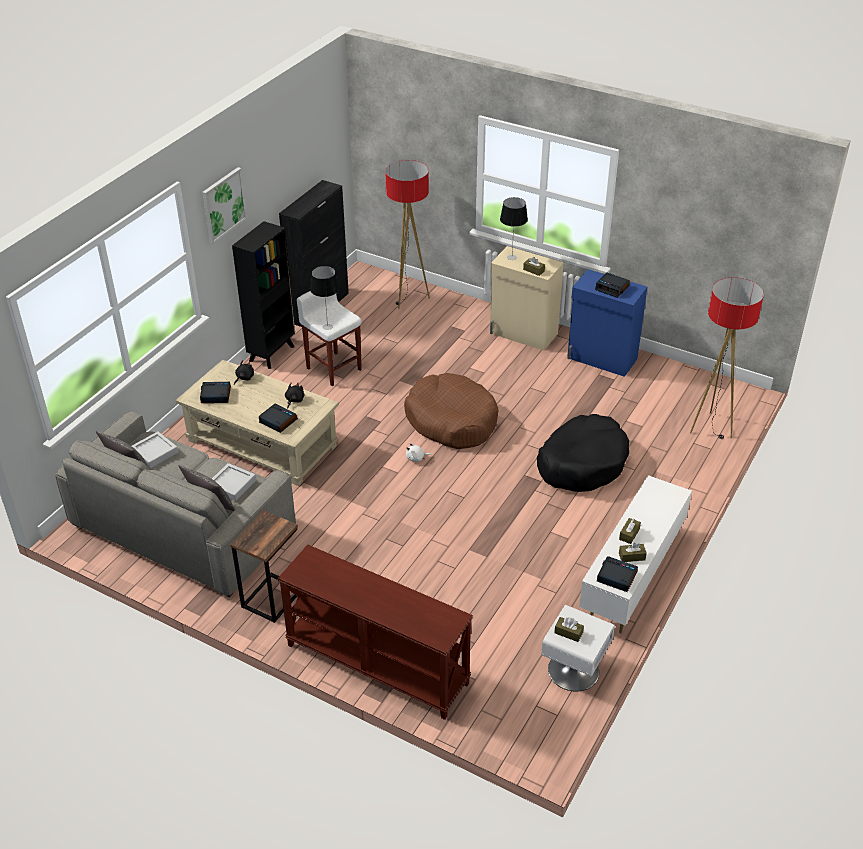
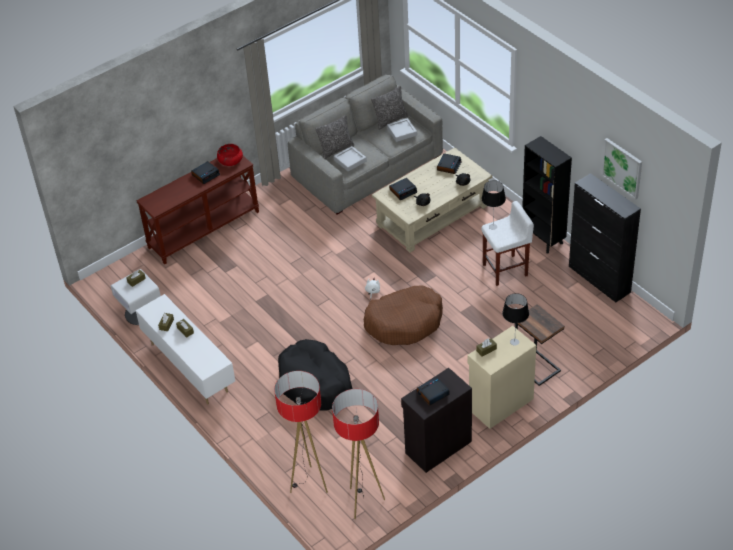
camera: 115 degrees right, 5 degrees up
(223, 205) = (546, 107): picture -> picture (622, 168)
(271, 597) = (283, 196): side table -> side table (537, 367)
(307, 573) = (230, 160): none -> red bowl
(409, 298) = (590, 341): floor lamp -> floor lamp (363, 502)
(602, 359) = (437, 446): blue cabinet -> black cabinet
(616, 577) = (155, 310): alarm clock -> alarm clock (206, 175)

